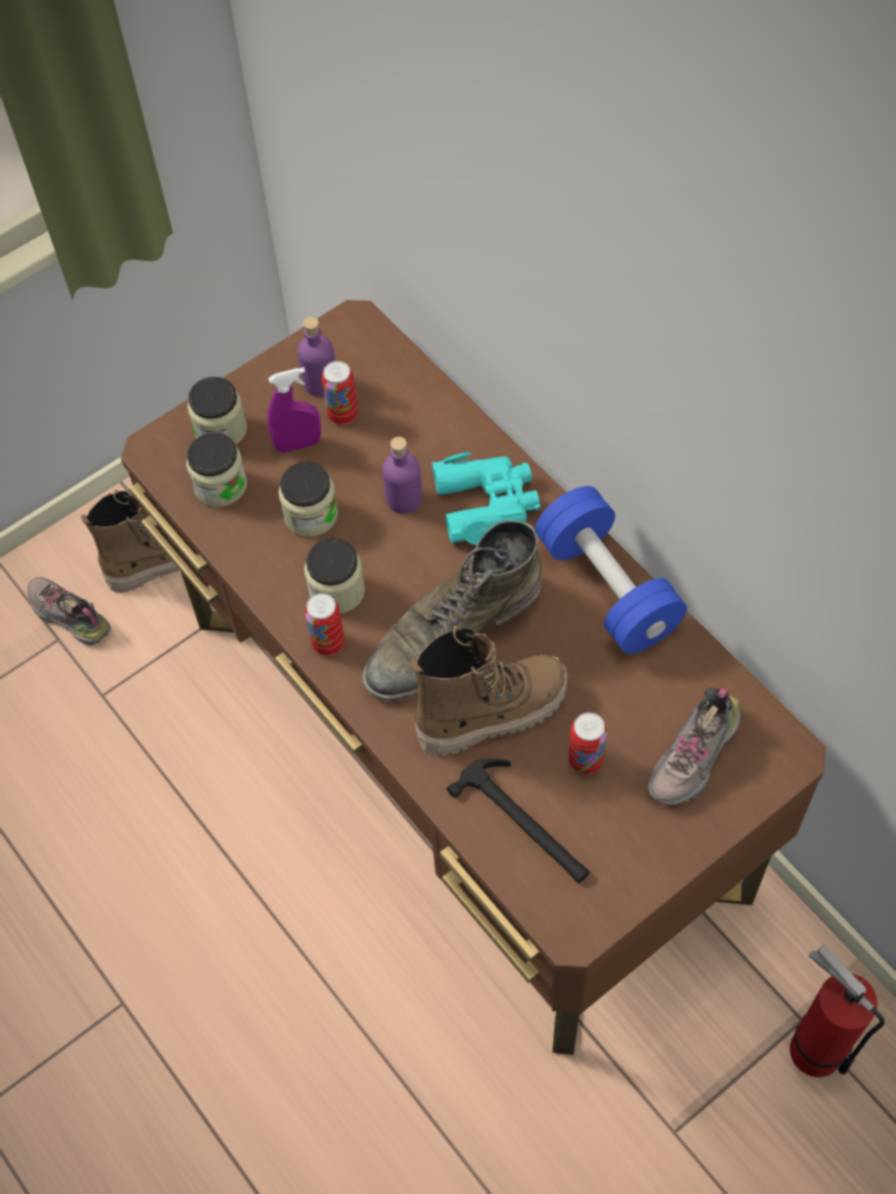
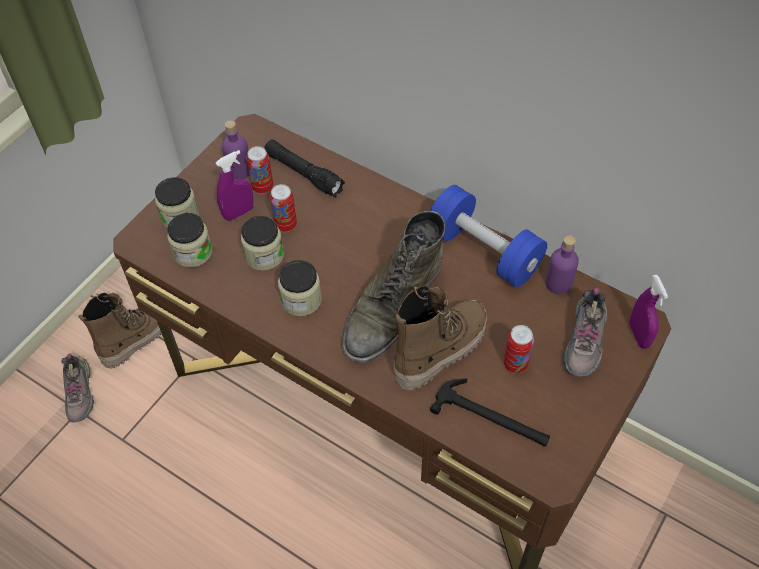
camera: 20 degrees left, 5 degrees down
(68, 616) = (80, 393): shoe -> shoe turned 120 degrees counterclockwise
(328, 643) = (308, 336): can -> can (285, 225)
(404, 409) = (303, 174): none -> black flashlight
(404, 499) = (325, 229): purple bottle -> purple bottle (558, 283)
(486, 503) = (382, 218): turquoise binoculars -> none
(773, 769) = (639, 335): none -> purple spray bottle
(810, 1045) = (677, 528): fire extinguisher -> none

